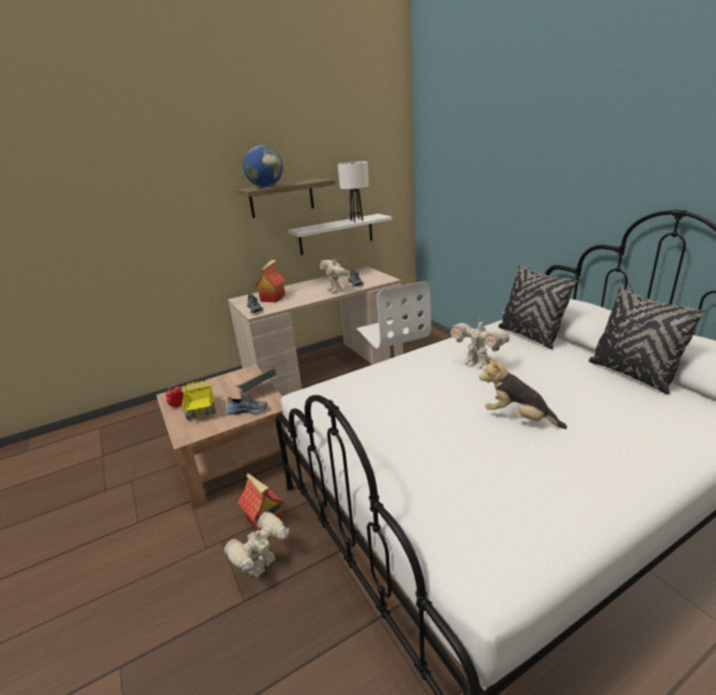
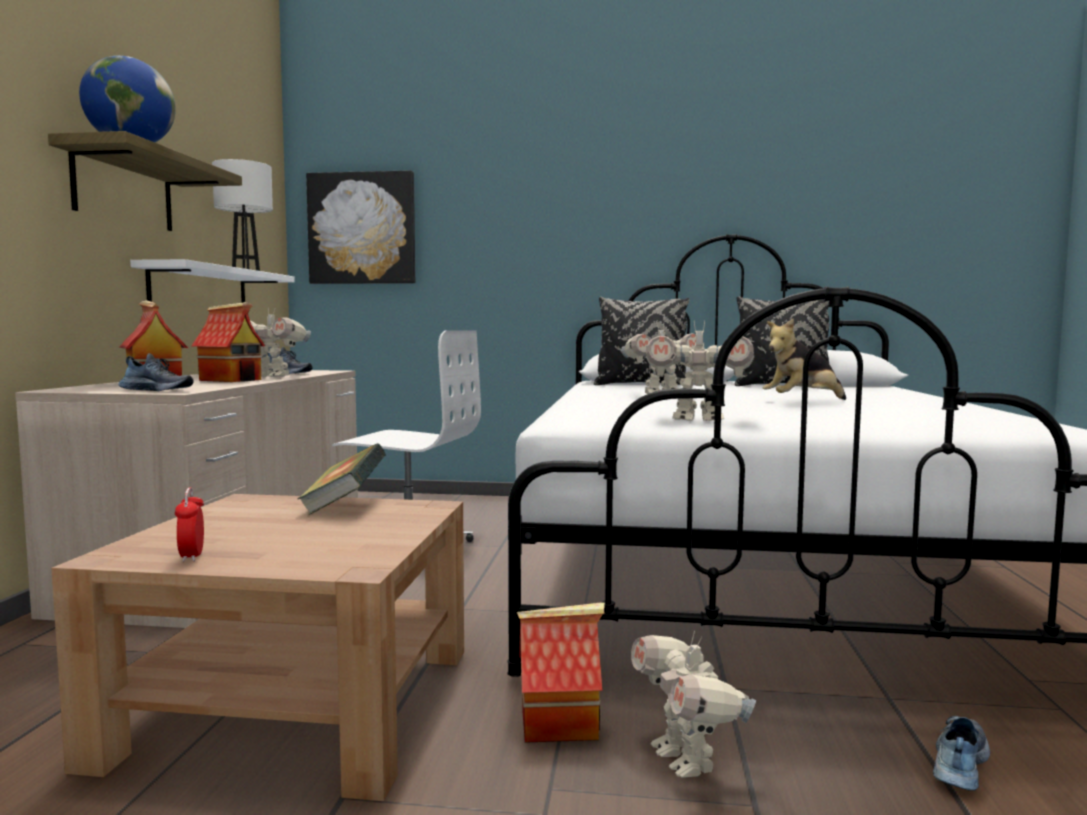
camera: 55 degrees left, 20 degrees down
(201, 411) = (286, 544): toy truck -> none
(247, 410) = (393, 520): shoe -> shoe (957, 764)
(310, 294) = (232, 380): none -> toy house
(359, 420) = (697, 420): none -> toy robot
(443, 178) = (362, 228): none -> picture

